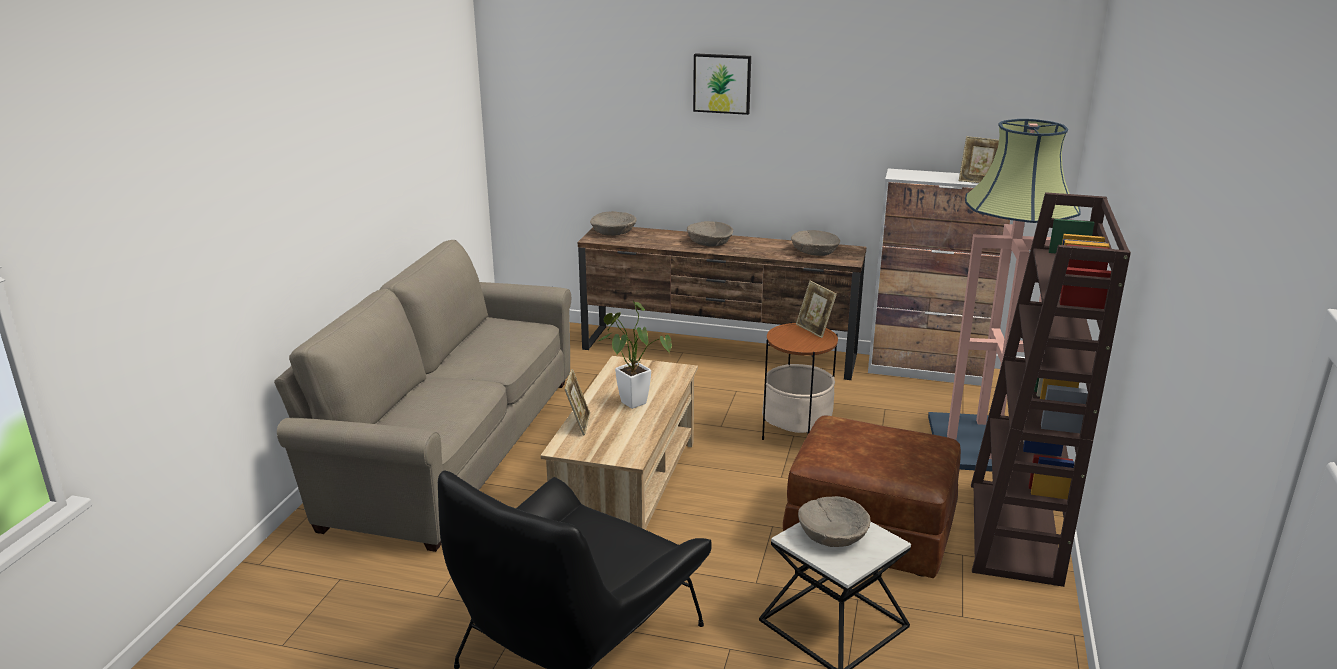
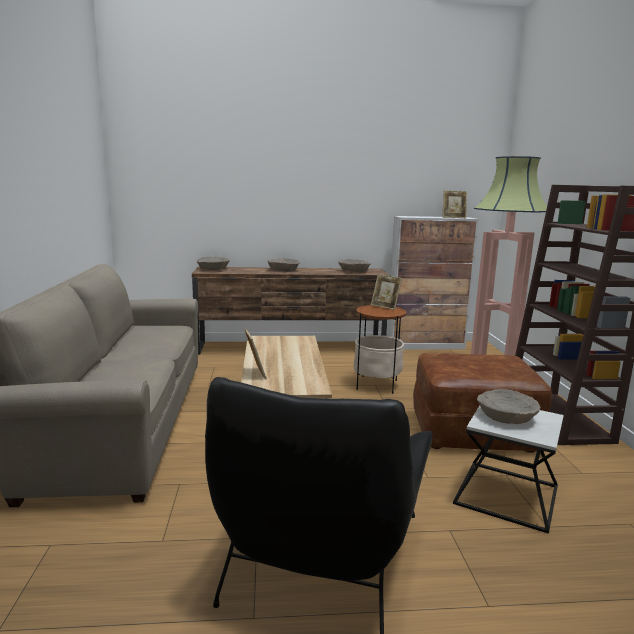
camera: 20 degrees left, 10 degrees down
(630, 400) = (284, 357): potted plant -> none
(722, 83) = (285, 164): picture -> none

